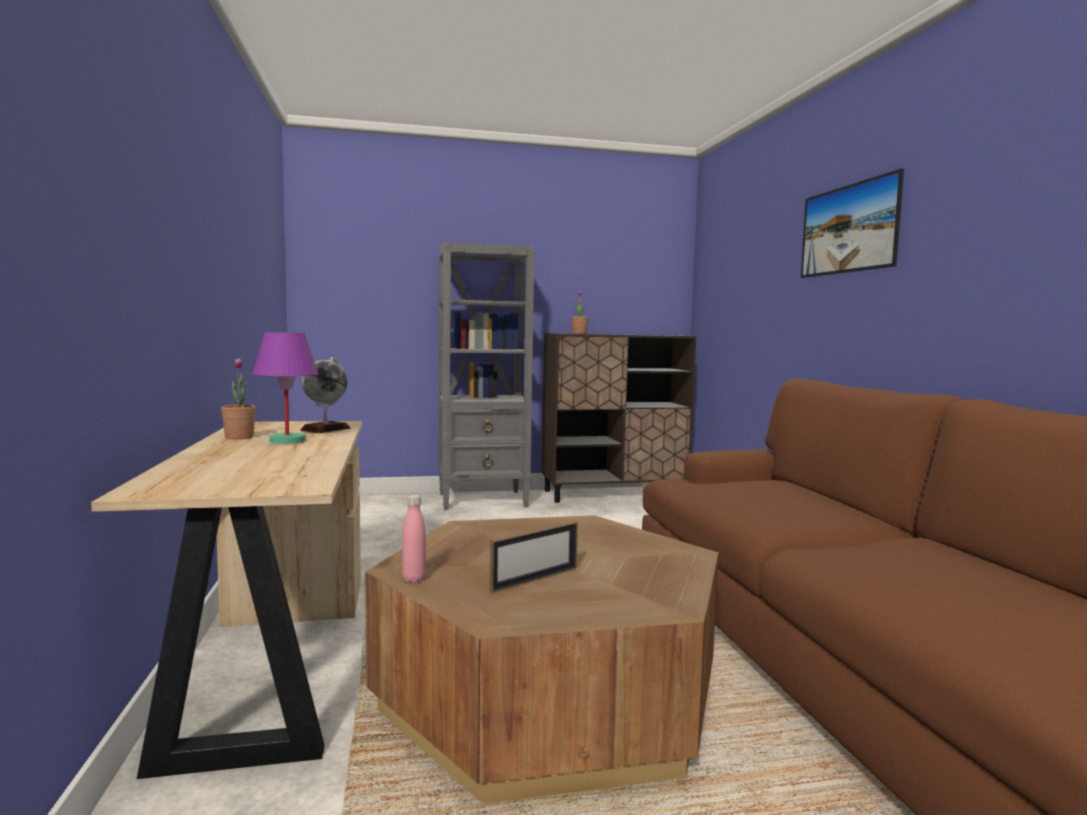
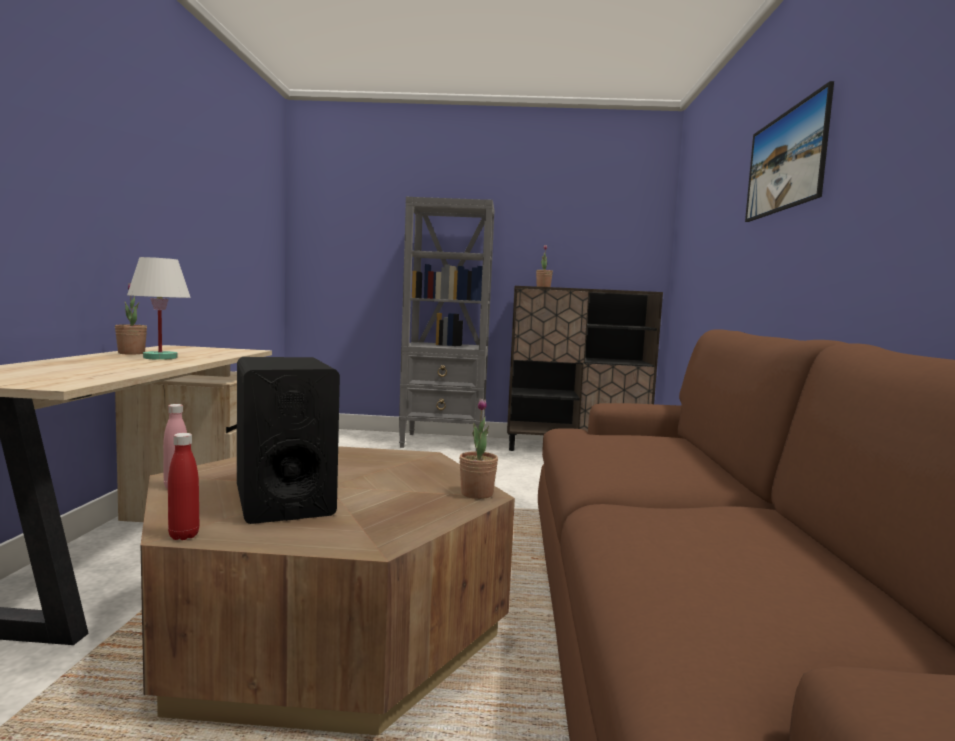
camera: 15 degrees right, 0 degrees up
(288, 441) = (161, 357): purple table lamp -> white table lamp
(325, 429) = (219, 353): globe -> none
(504, 624) = (184, 536): none -> red bottle
(535, 579) = (283, 500): picture frame -> black speaker
(685, 552) = (477, 494): none -> potted plant

